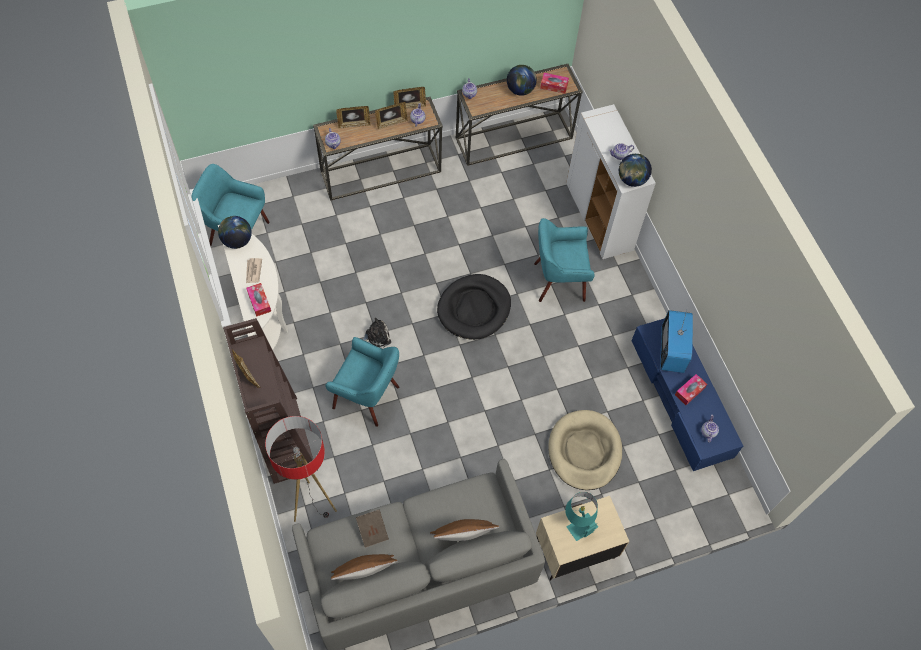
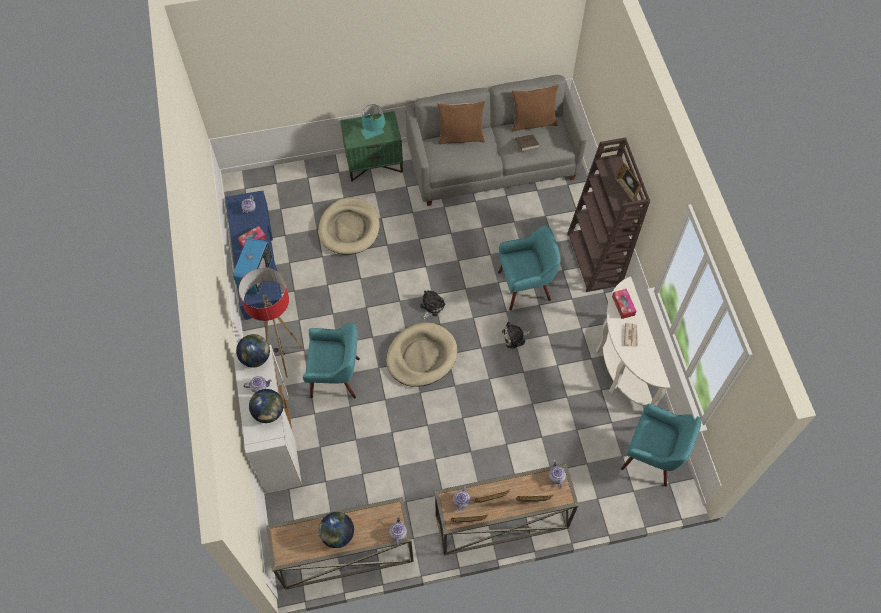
camera: 170 degrees left, 0 degrees up
(237, 241) = (649, 367): globe -> globe (269, 412)
(313, 505) = (570, 210): floor lamp -> floor lamp (285, 358)
(367, 397) = (525, 286): turquoise armchair -> turquoise armchair turned 135 degrees clockwise
(471, 363) = (431, 306): none -> plush toy
(474, 308) = (421, 356): black dog bed -> beige dog bed
(554, 86) = (297, 536): tissue box -> none
(574, 550) = (374, 163): beige nightstand -> green nightstand

